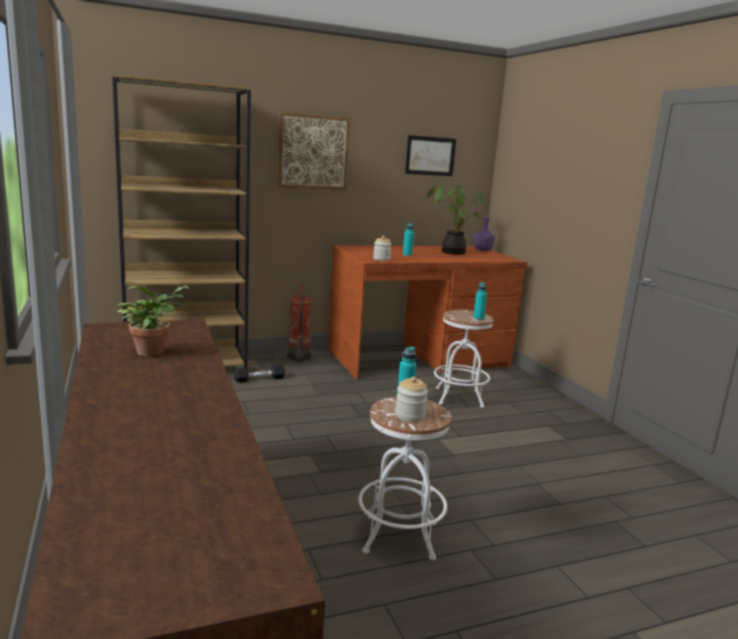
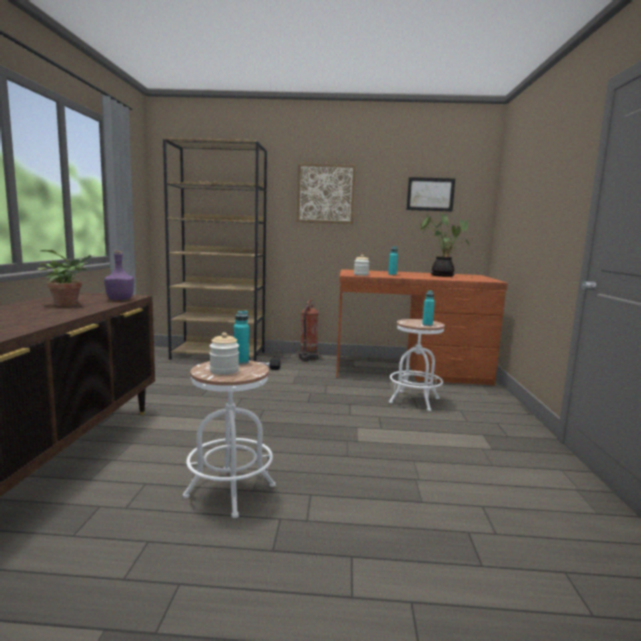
camera: 25 degrees right, 5 degrees down
(482, 250) = (477, 276): purple bottle -> purple bottle (120, 299)

